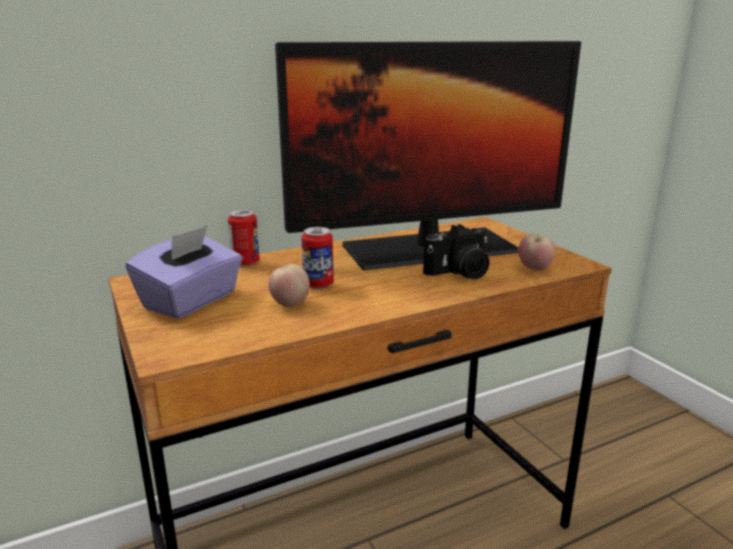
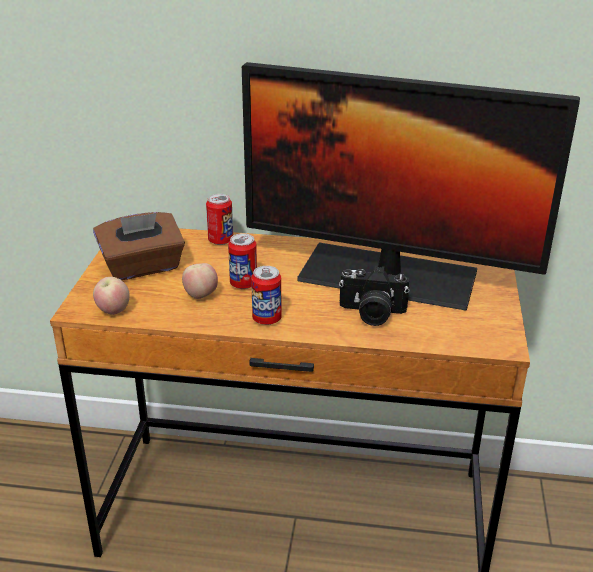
camera: 35 degrees right, 10 degrees up
(191, 301) = (142, 267): purple tissue box -> brown tissue box
(382, 302) = (266, 319): none -> can
(534, 269) = (447, 334): apple -> apple (113, 311)

